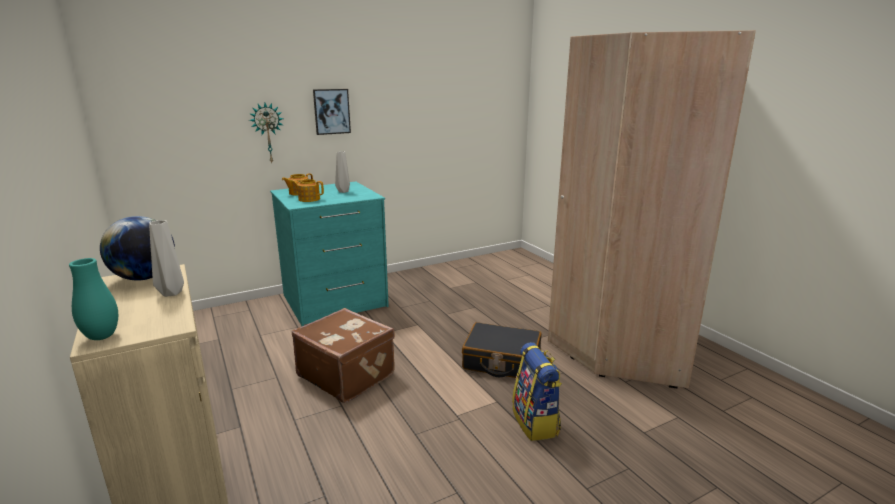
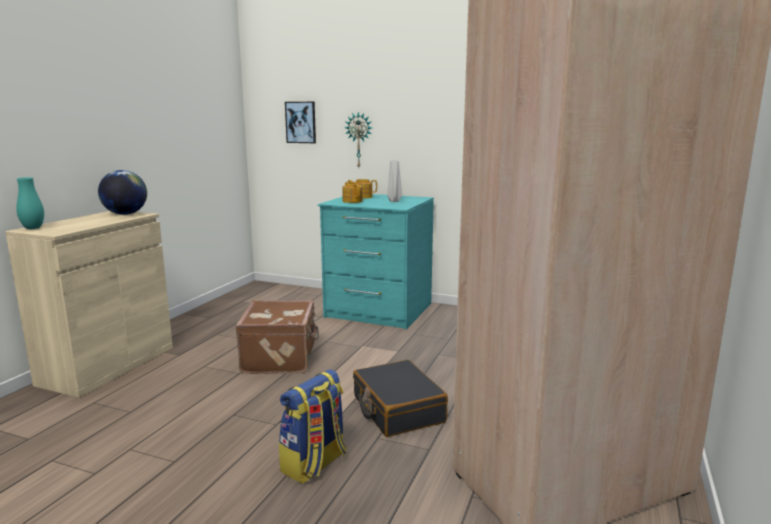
camera: 50 degrees right, 5 degrees down
(173, 293) = (106, 222): grey vase -> none
(331, 111) = (418, 123): picture -> picture (301, 122)

